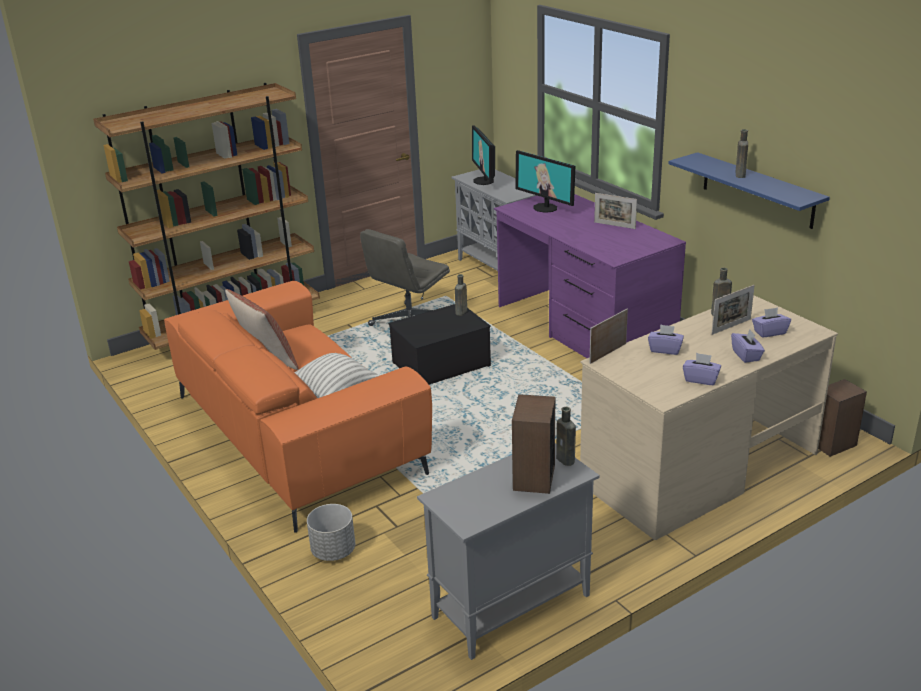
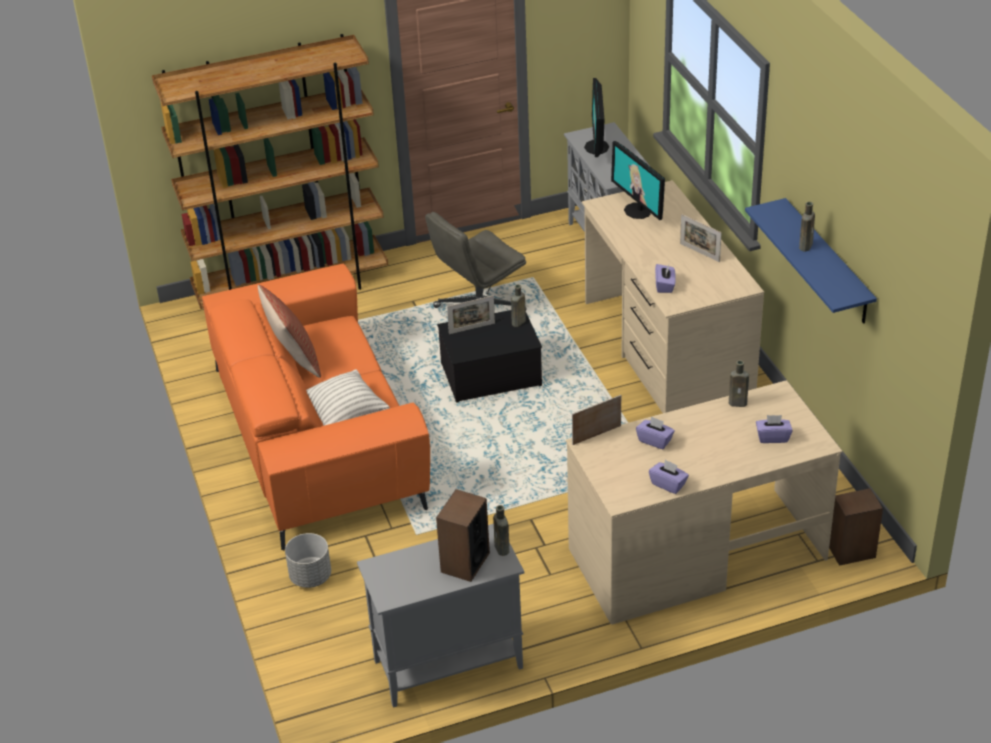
camera: 15 degrees right, 10 degrees up
(583, 326) = (666, 348): purple desk -> beige desk
(731, 326) = (738, 423): picture frame -> picture frame (472, 328)
(746, 355) = (730, 463): purple tissue box -> purple tissue box (665, 286)

